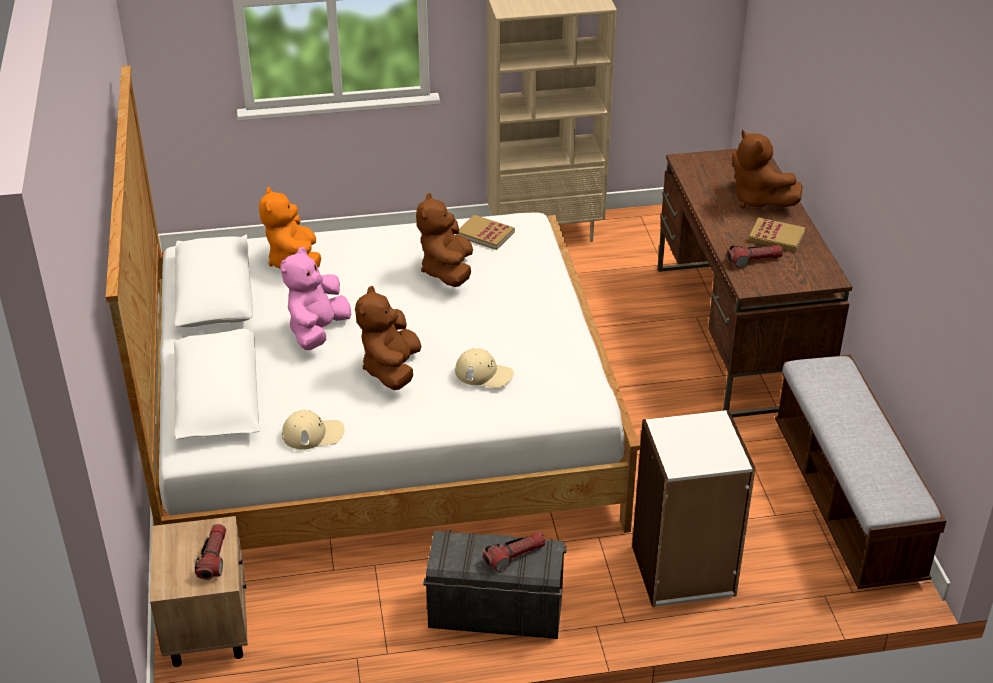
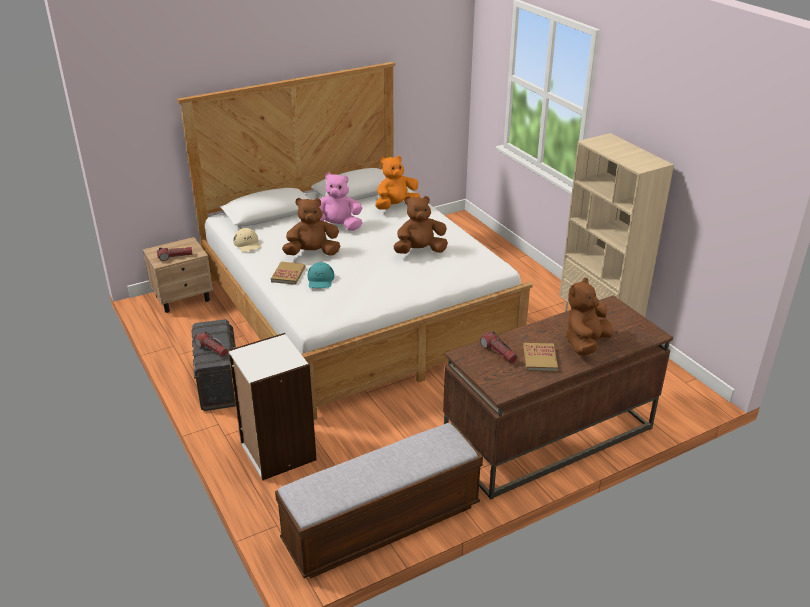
camera: 70 degrees right, 5 degrees down
(484, 373) = (320, 280): beige cap -> turquoise cap
(485, 234) = (469, 255): book -> book (288, 274)

